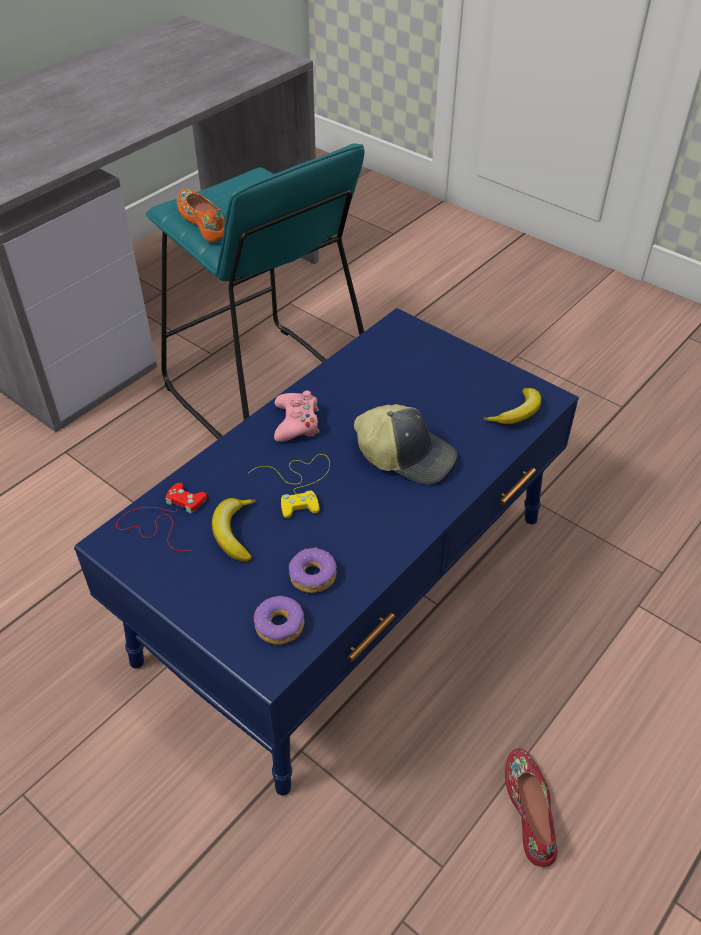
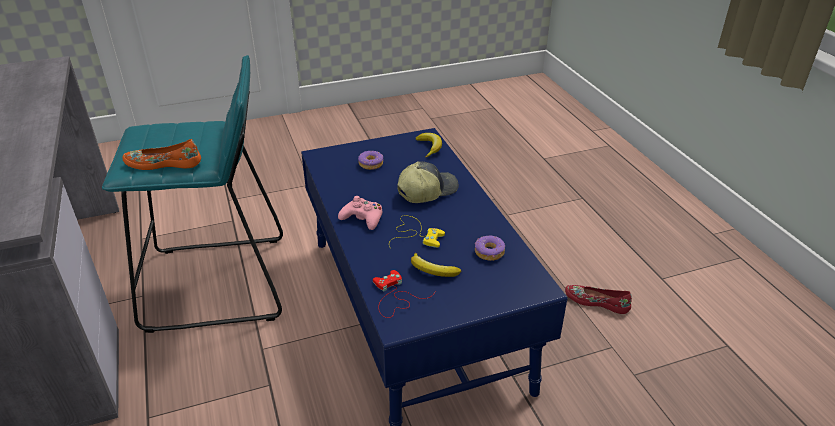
camera: 60 degrees left, 10 degrees down
(280, 626) = (516, 276): donut -> donut (371, 164)

